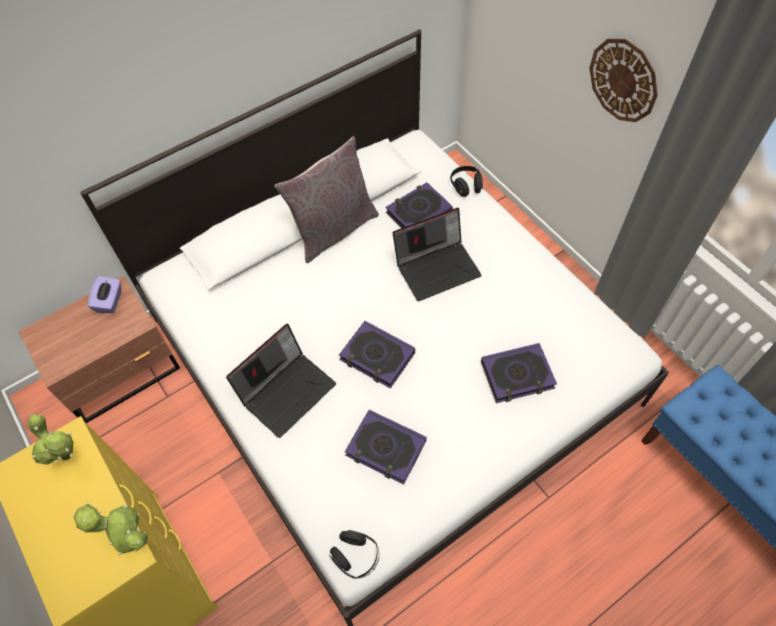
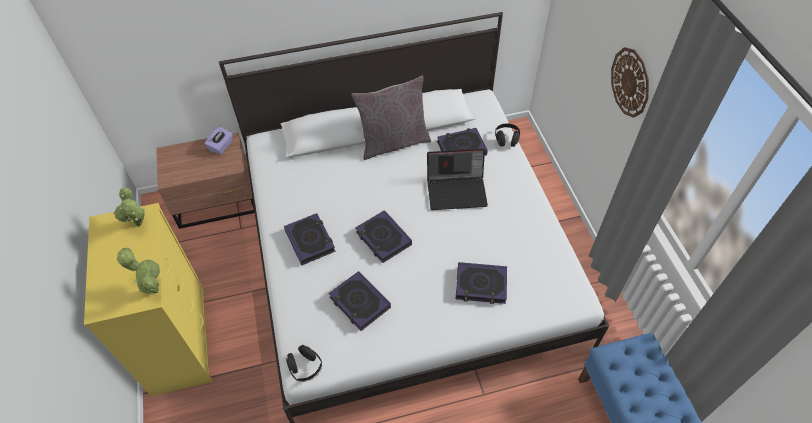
camera: 20 degrees right, 5 degrees down
(287, 390) = (310, 241): laptop -> book

